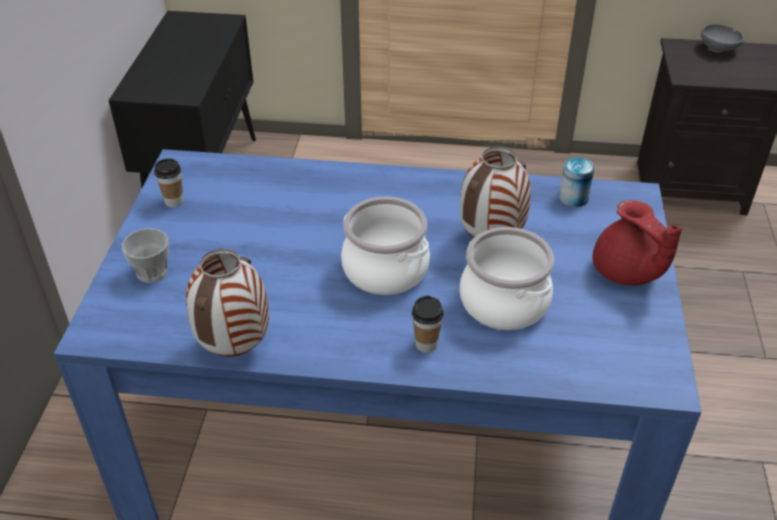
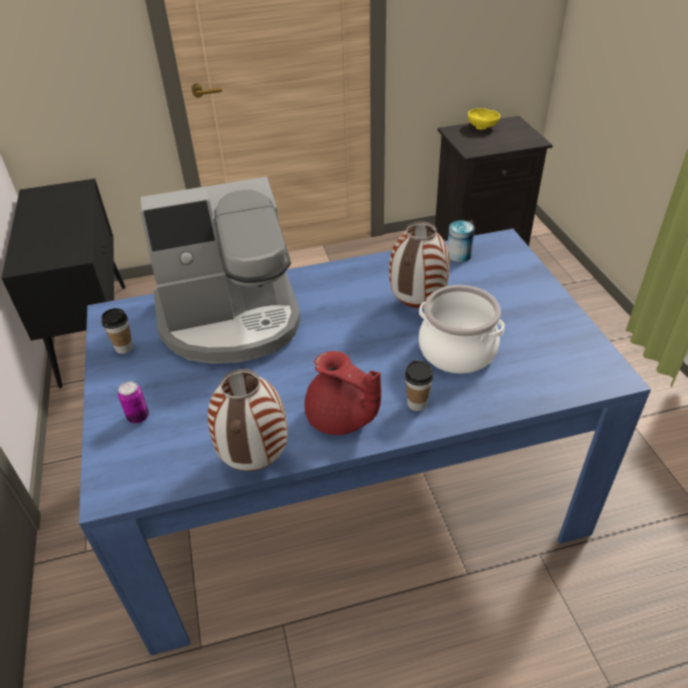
camera: 20 degrees left, 0 degrees up
(152, 272) = (138, 417): cup -> can
(289, 201) = (231, 319): none -> coffee machine
(386, 269) = (347, 352): cooking pot -> none
(626, 272) = (532, 300): red teapot -> red teapot (341, 419)
(719, 49) = (483, 127): grey bowl -> yellow bowl

